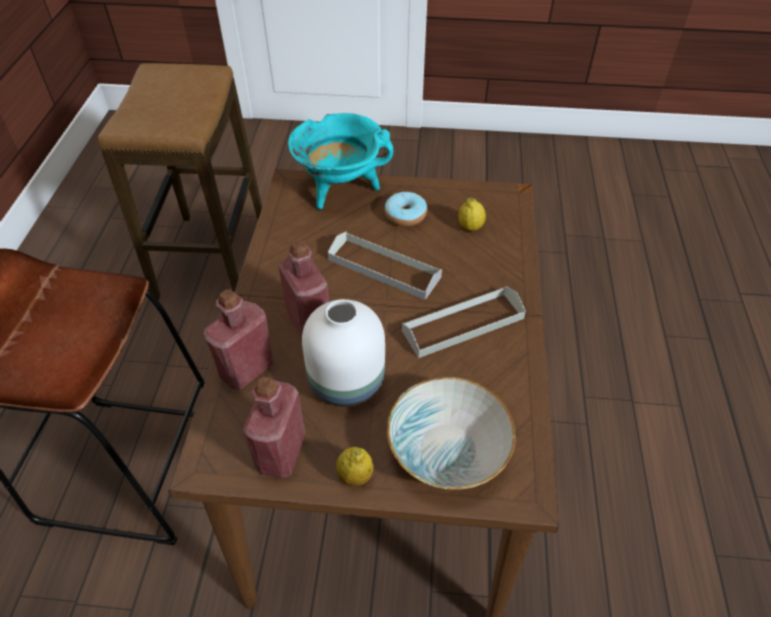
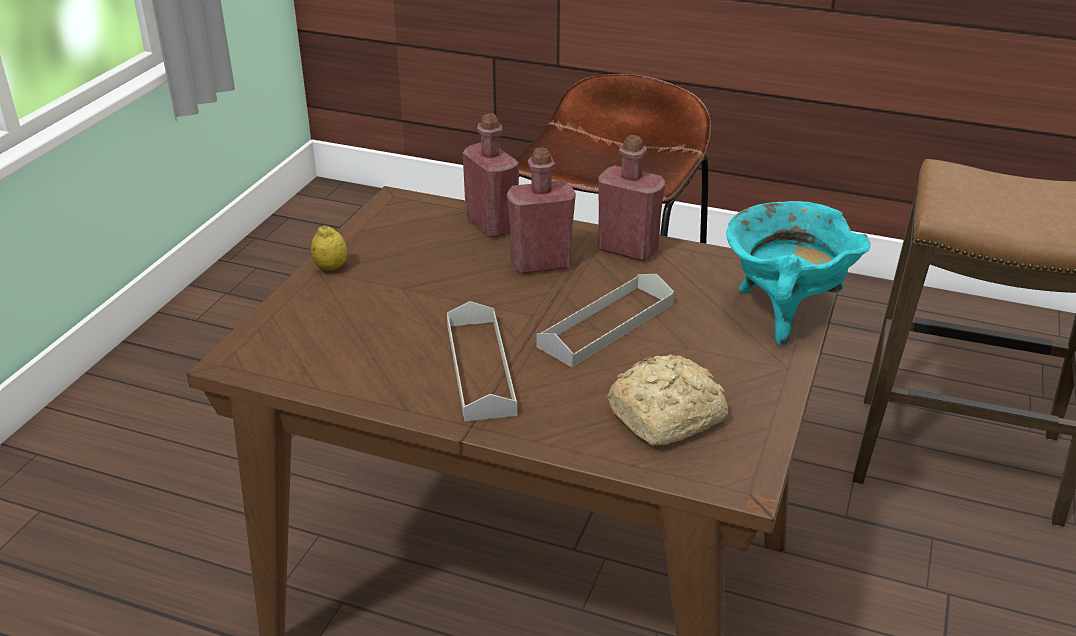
camera: 105 degrees right, 15 degrees down
(281, 452) = (384, 234): red bottle -> red bottle (627, 249)
(346, 383) = (440, 276): white vase -> none
(405, 215) = (712, 360): donut -> none
(447, 448) = (321, 323): bowl -> none
(470, 227) = (669, 416): lemon -> bread

